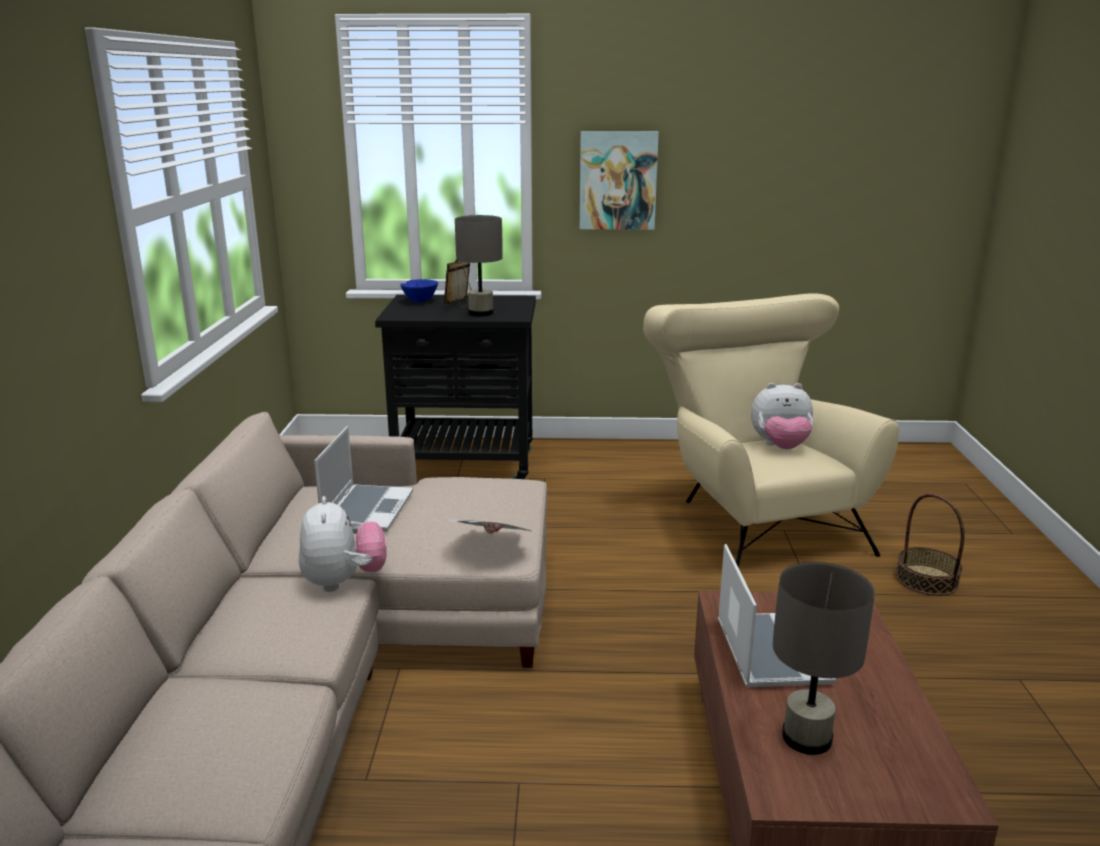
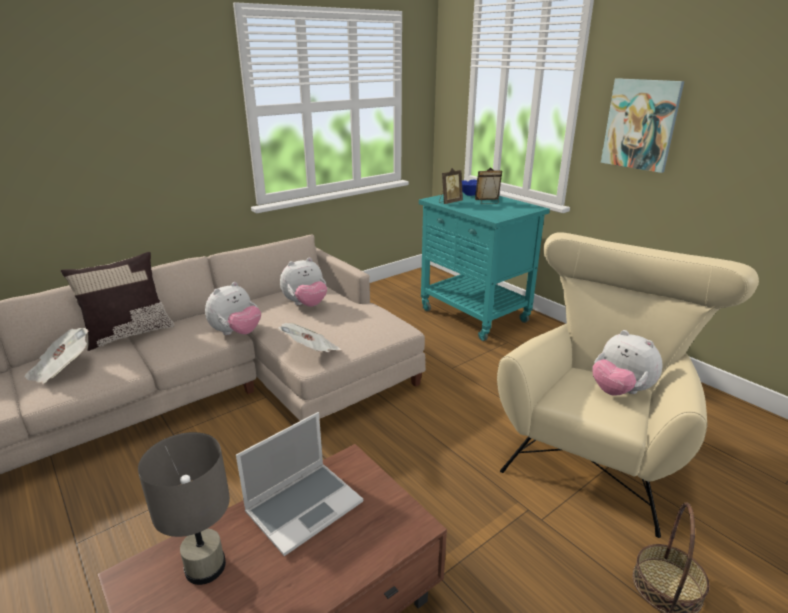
camera: 50 degrees right, 5 degrees up
(178, 668) = (129, 334): none -> pillow
(187, 761) = (61, 369): none -> newspaper
(367, 510) = (306, 305): laptop -> plush toy
(422, 314) = (449, 202): none -> picture frame
(467, 469) = (474, 316): black cart -> turquoise cart
(481, 313) = (482, 210): grey table lamp -> none

